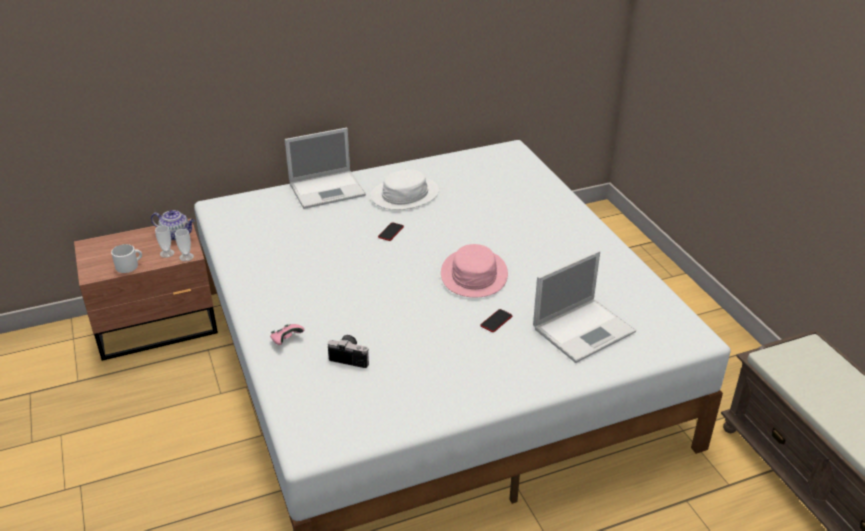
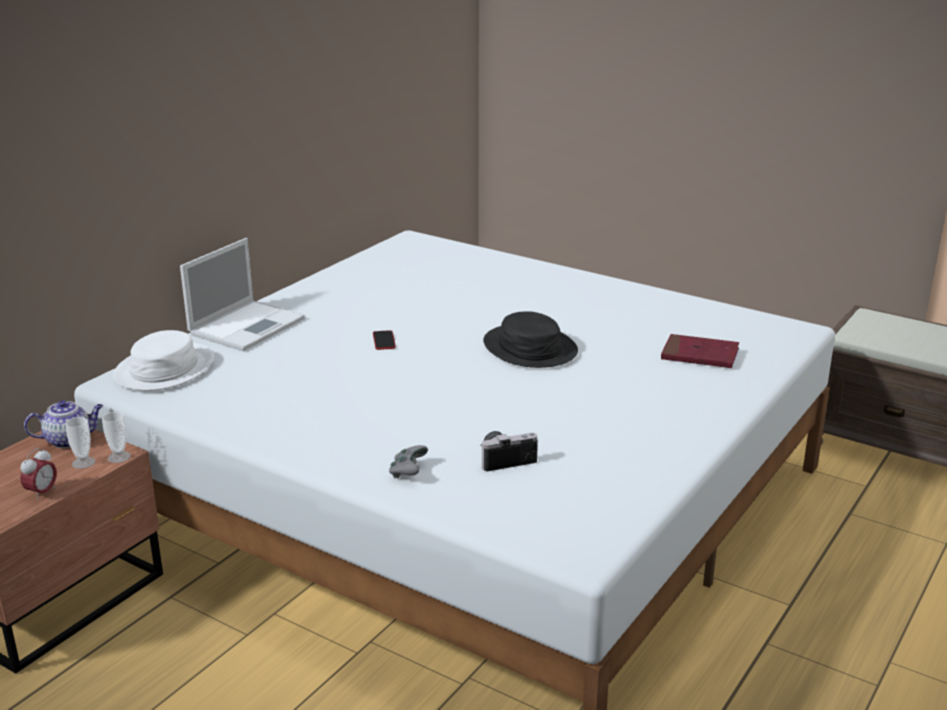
camera: 35 degrees left, 10 degrees down
(129, 265) = (42, 493): white mug -> alarm clock
(286, 340) = (408, 472): pink game controller -> grey game controller
(404, 194) = (350, 305): white hat -> white hat (164, 368)
(473, 274) = (529, 348): pink hat -> black hat
(496, 321) = (609, 377): phone -> none
(584, 329) = (699, 355): laptop -> red book

